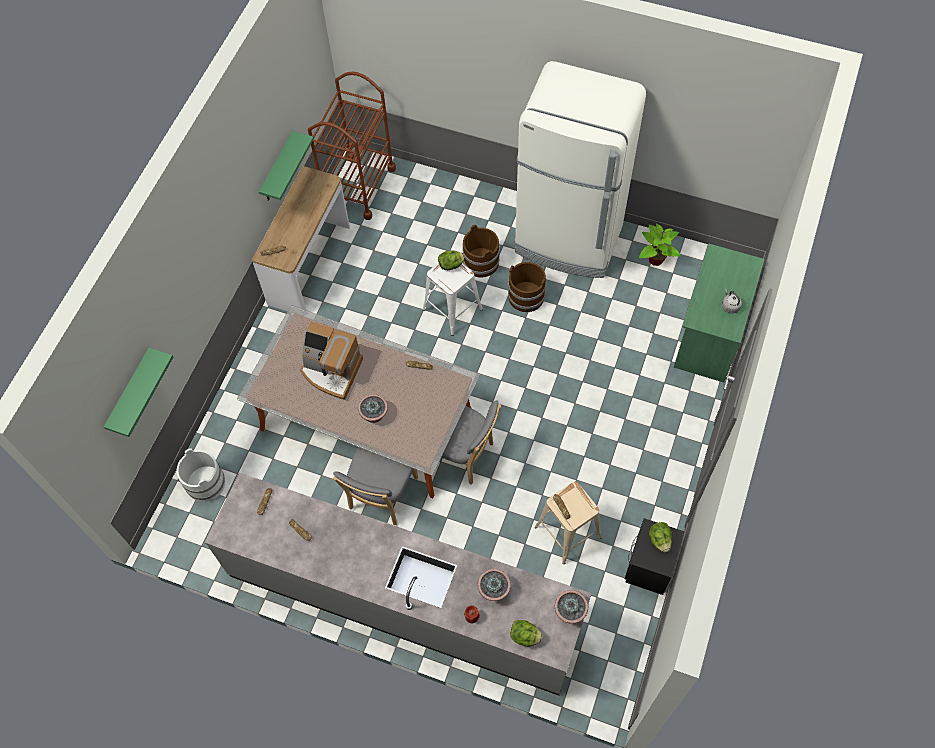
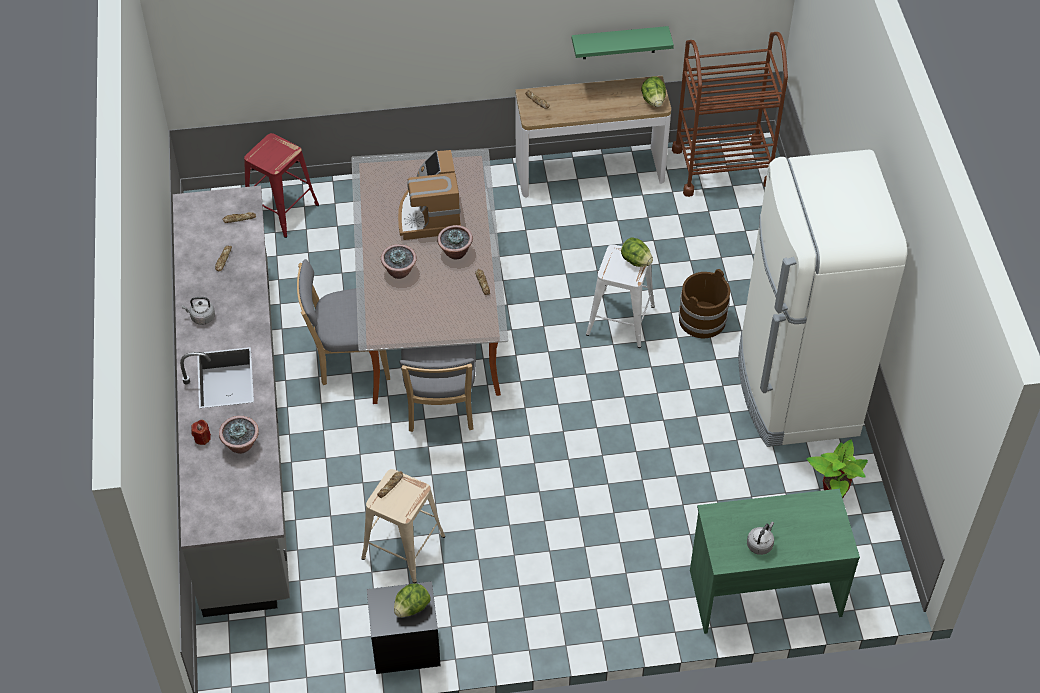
camera: 60 degrees right, 10 degrees down
(131, 393) = (265, 41): green shelf -> none
(205, 483) = (281, 209): white bucket -> red stool
(350, 570) = (201, 317): none -> grey kettle
(525, 636) = (203, 494): lettuce -> lettuce (653, 100)
(526, 296) = (686, 382): brown bucket -> none
(570, 612) = (251, 523): potted plant -> potted plant (455, 252)

